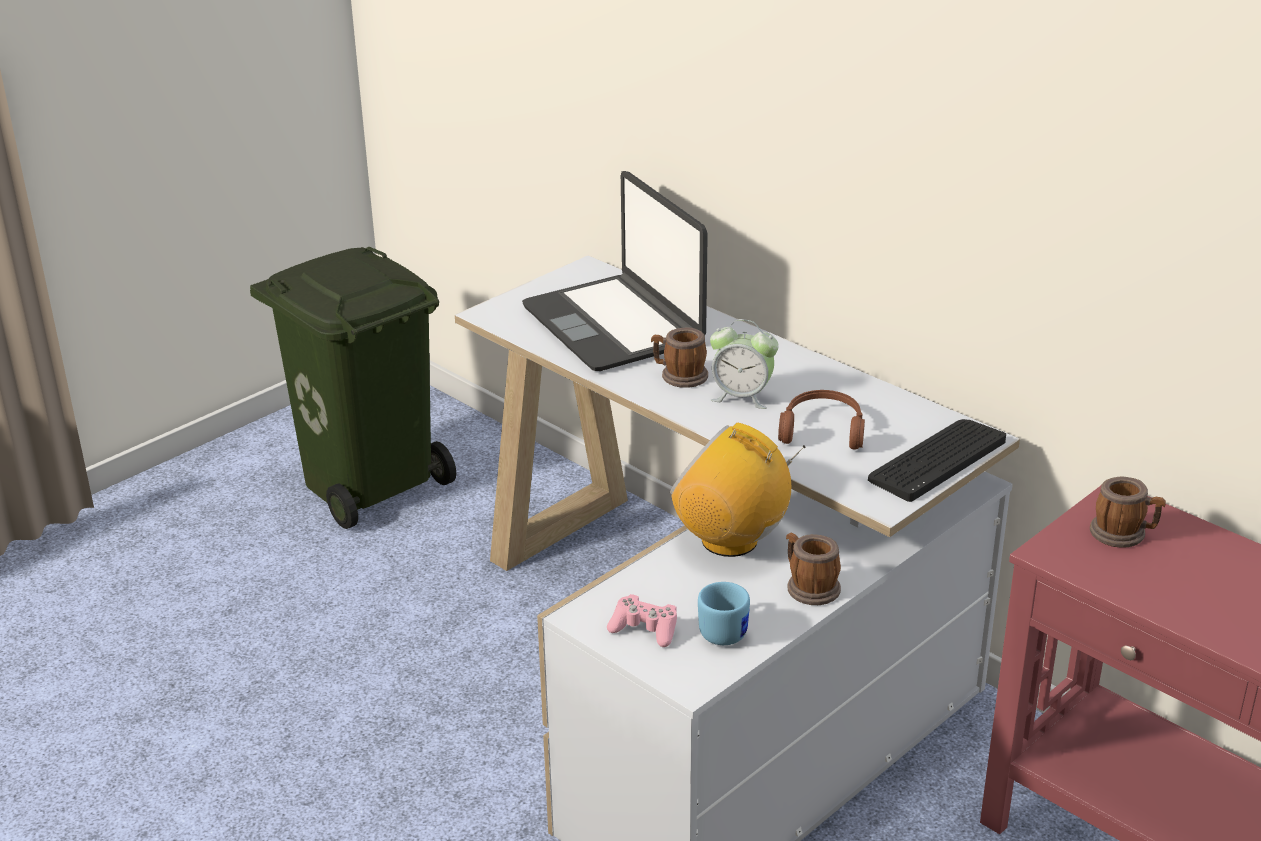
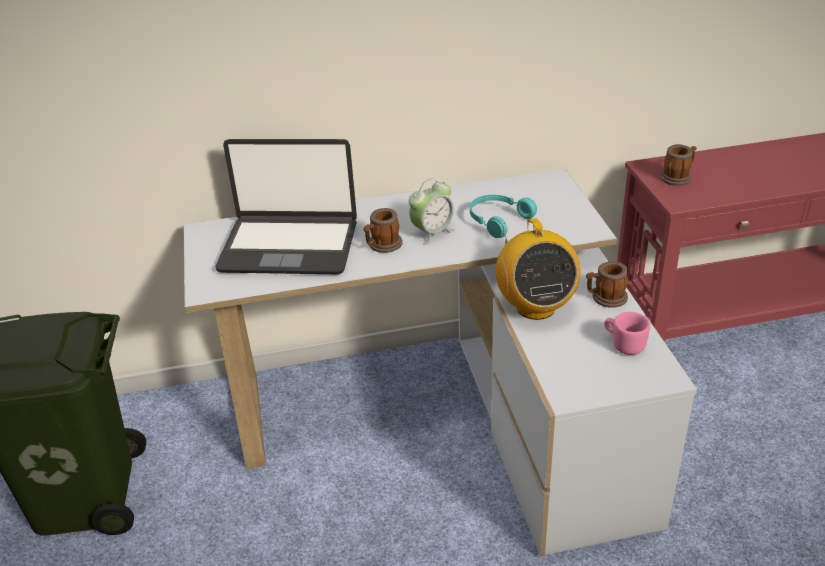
camera: 55 degrees left, 5 degrees up
(645, 629) = (601, 375): pink game controller -> none
(724, 629) = (624, 344): blue mug -> pink mug
(730, 540) = (535, 307): radio -> radio turned 75 degrees counterclockwise
(823, 429) = (497, 220): brown headphones -> turquoise headphones
(936, 460) = (564, 199): keyboard -> none

